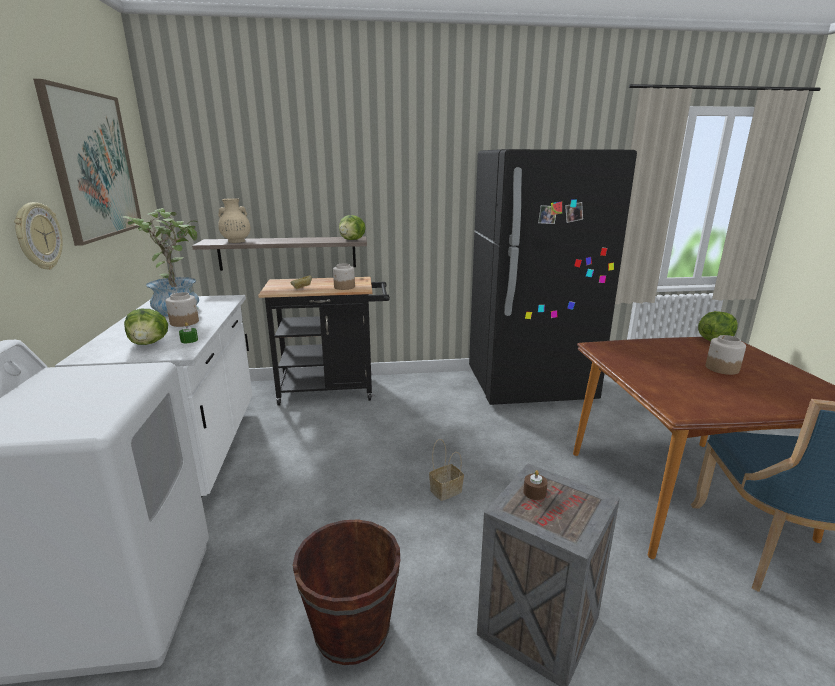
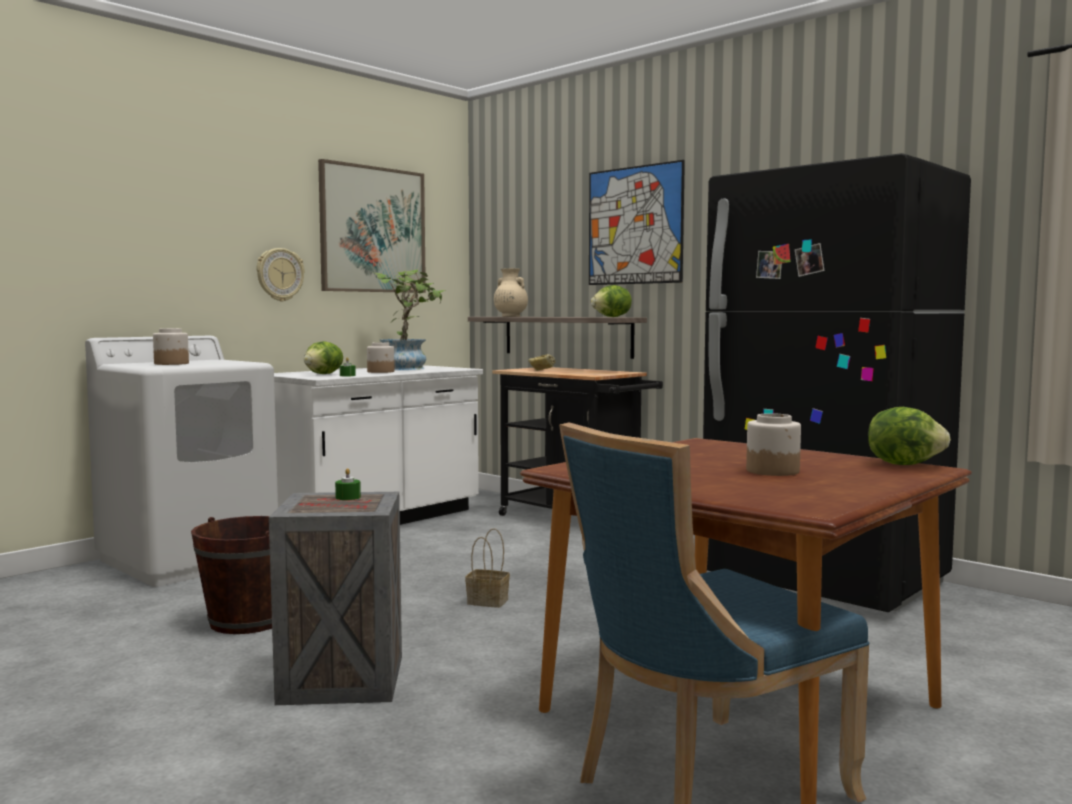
camera: 50 degrees right, 15 degrees down
(344, 287) = (582, 373): jar -> jar (171, 364)
(350, 165) = (634, 225): none -> picture
(534, 492) = (348, 497): brown candle -> green candle

